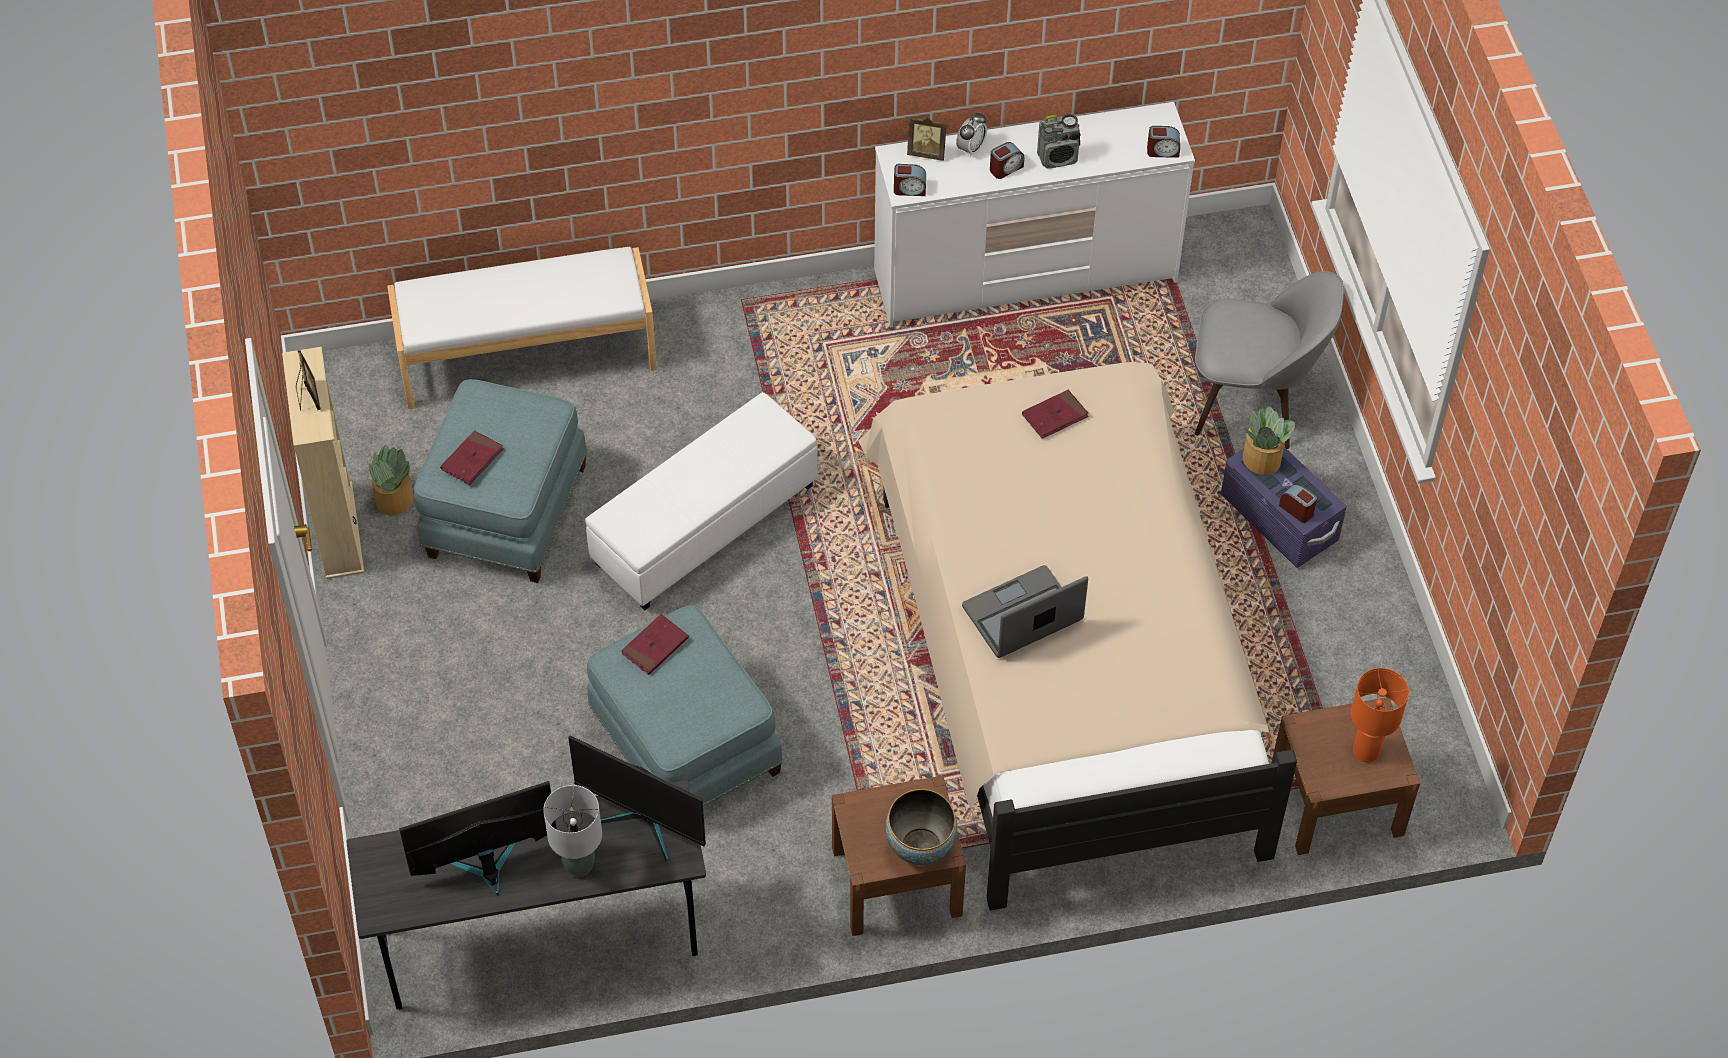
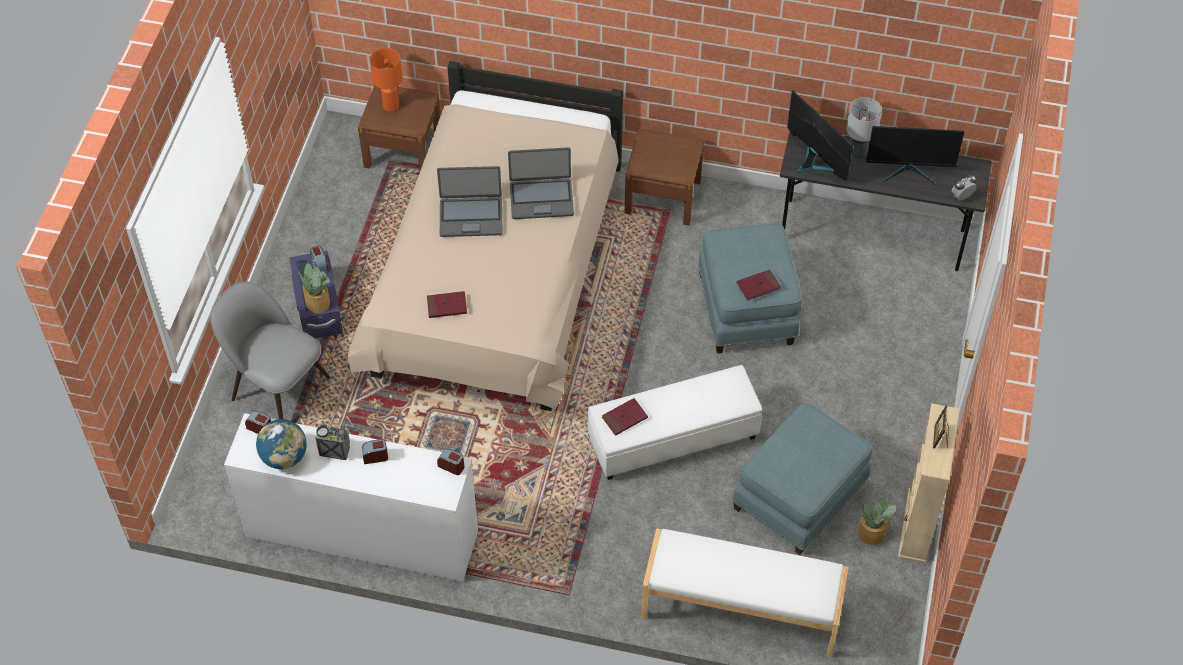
camera: 155 degrees left, 0 degrees up
(472, 459) = (827, 446): red book -> red book (624, 418)
(920, 846) = (657, 144): bowl -> none
(927, 152) = (422, 491): picture frame -> none
(971, 148) = (389, 482): alarm clock -> alarm clock (962, 197)
(1104, 550) = (471, 217): none -> laptop
(1111, 132) = (284, 457): none -> globe

